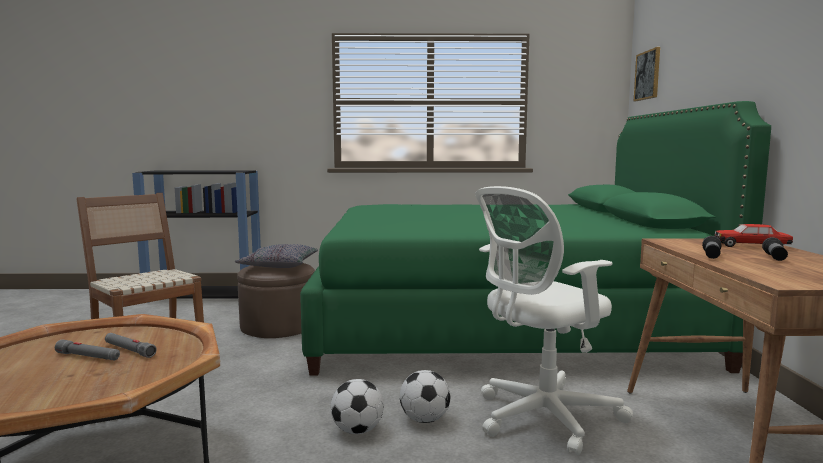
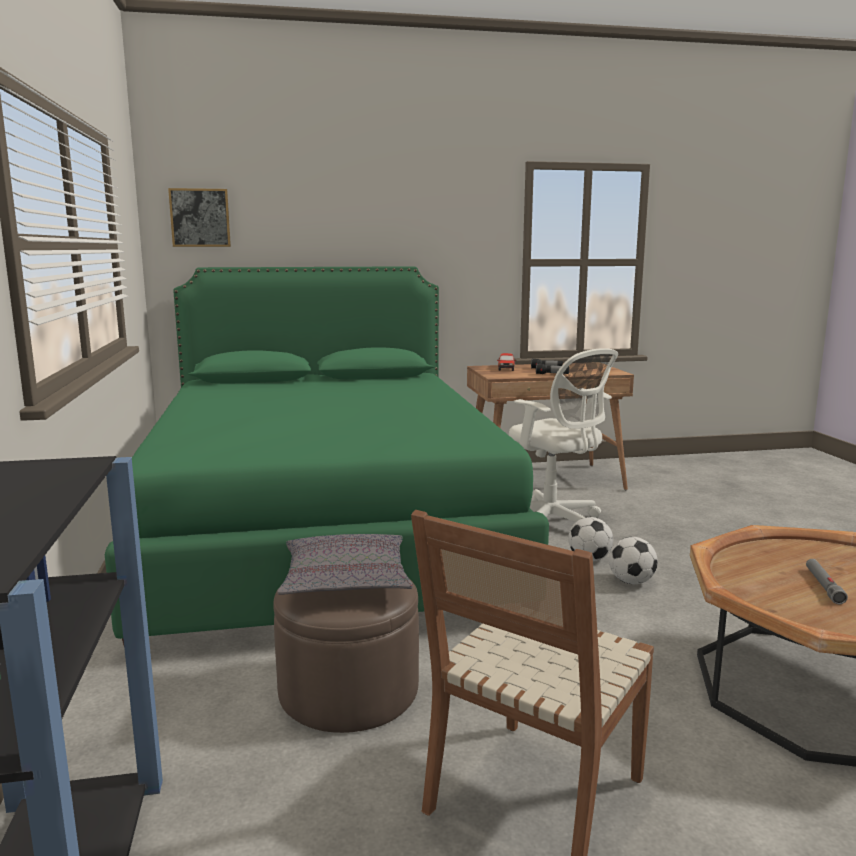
camera: 100 degrees left, 5 degrees up
(129, 350) = (784, 573): grey flashlight -> none

